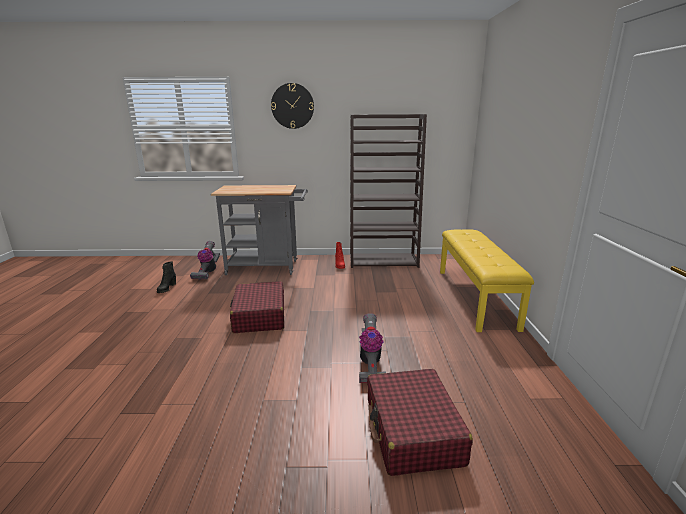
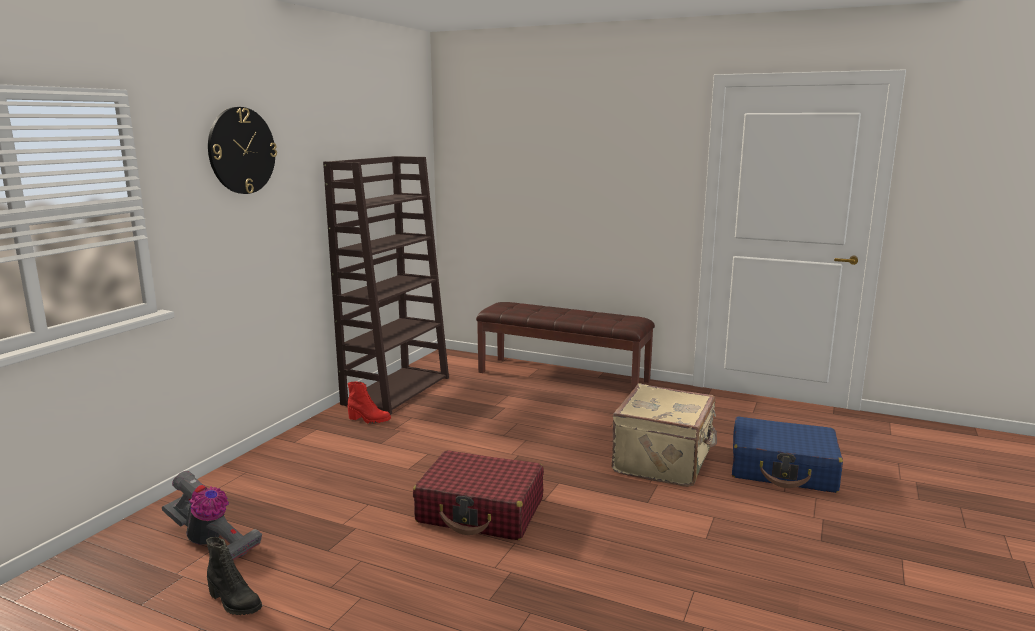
camera: 65 degrees left, 5 degrees down
(267, 267) = (285, 476): grey cart -> none
(370, 364) = (664, 462): vacuum cleaner -> beige suitcase
(412, 431) = (783, 469): red suitcase -> blue suitcase
(476, 297) = (563, 376): yellow bench -> brown bench

